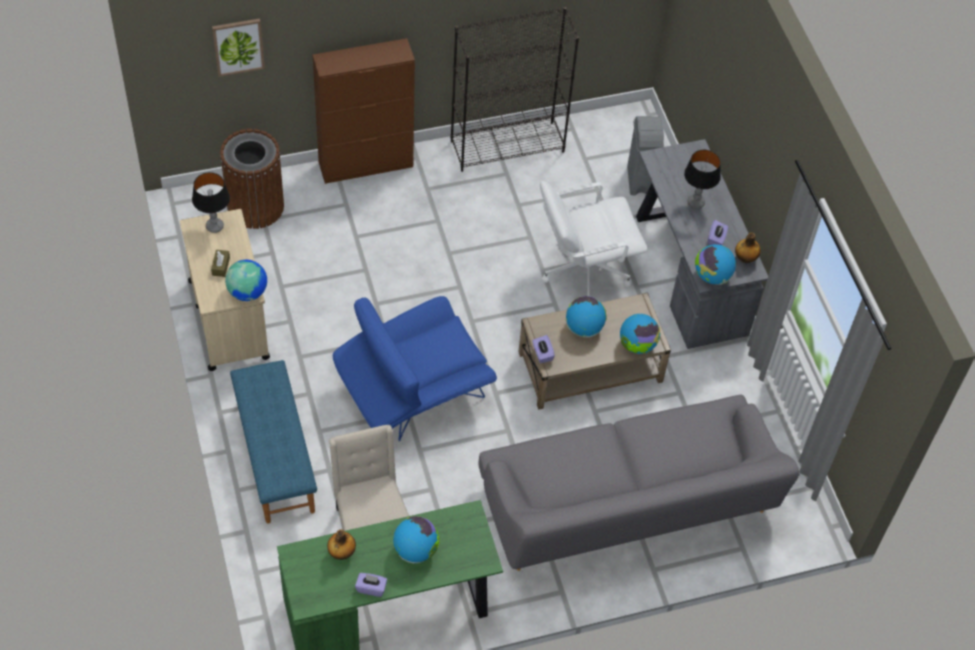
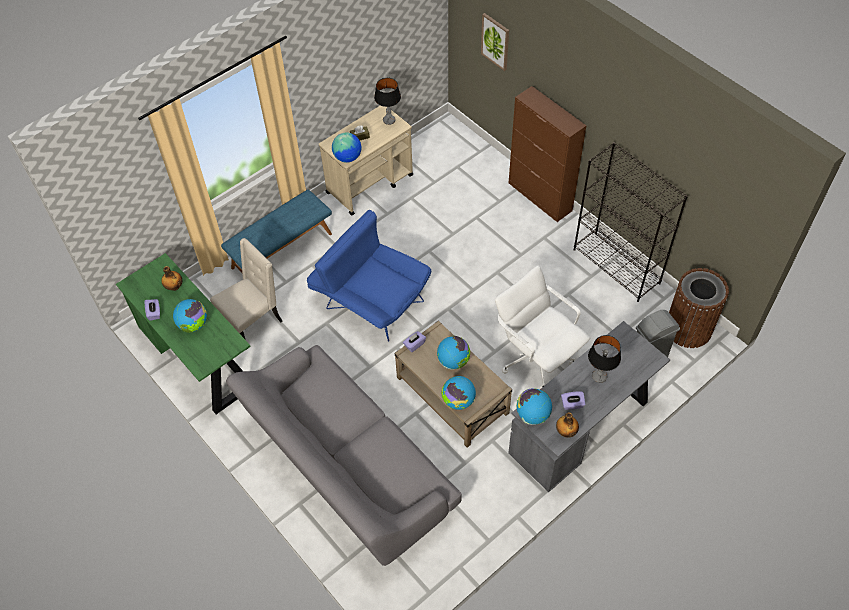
camera: 70 degrees right, 0 degrees up
(255, 206) = (465, 158): brown trash can -> brown trash can (688, 328)

